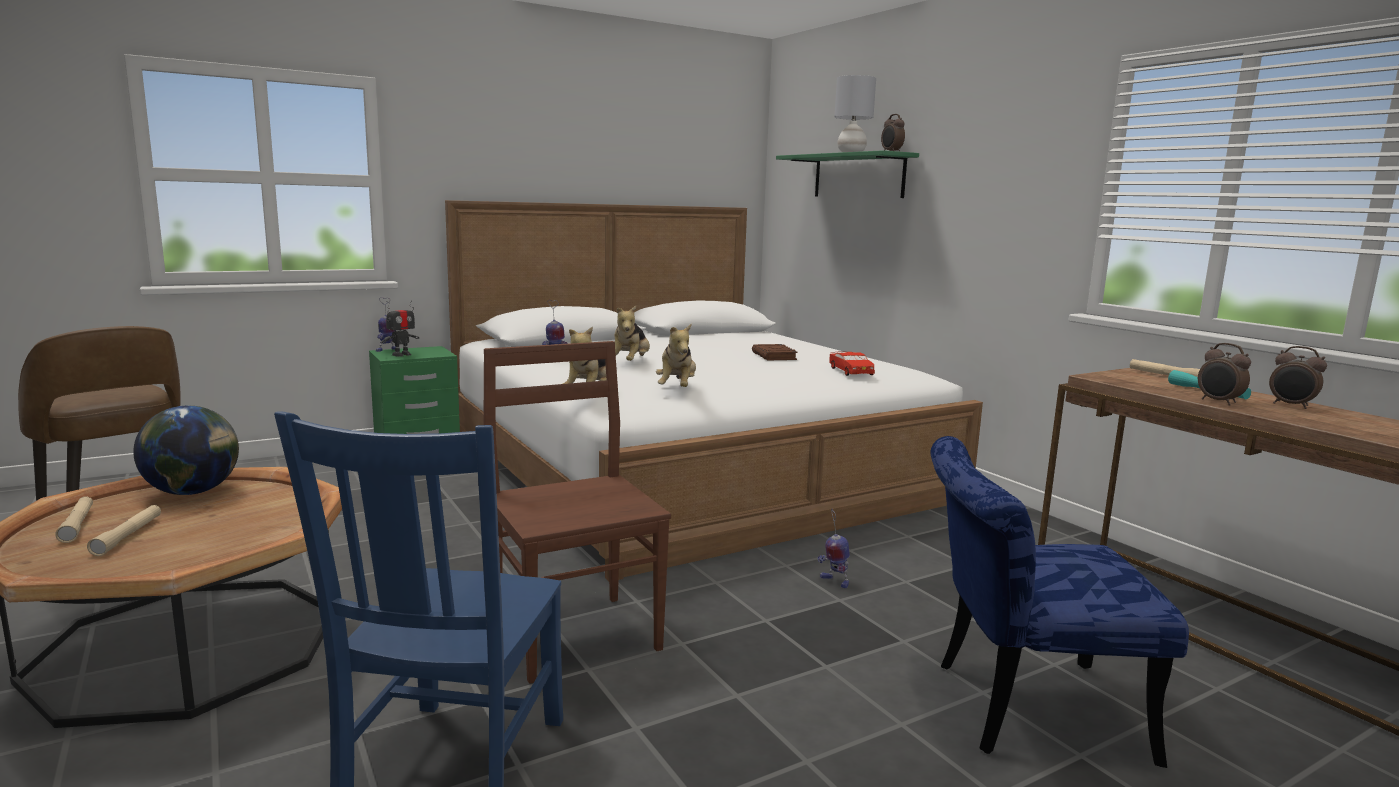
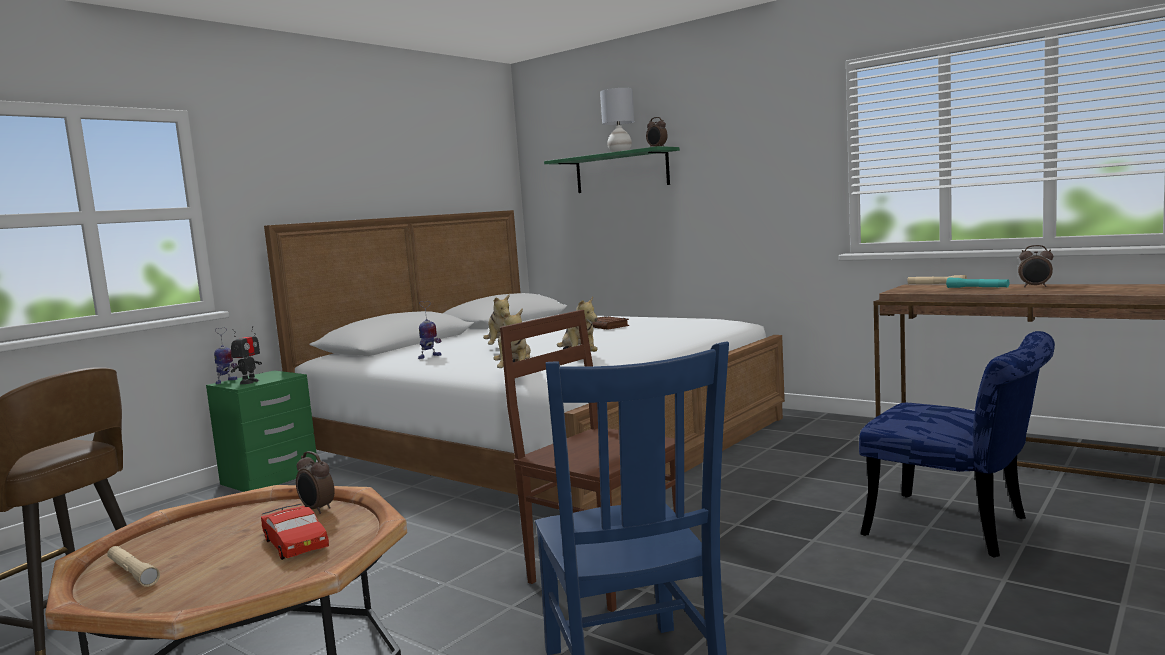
camera: 20 degrees left, 5 degrees down
(128, 536) = (208, 566): beige flashlight -> none
(193, 492) = (206, 524): globe -> none
(834, 581) = (753, 488): toy robot -> none
(851, 371) = (683, 326): red toy car -> red toy car (296, 543)
(1020, 708) = (960, 529): blue chair -> blue chair turned 120 degrees counterclockwise
(1218, 402) = (995, 291): alarm clock -> alarm clock (317, 510)

